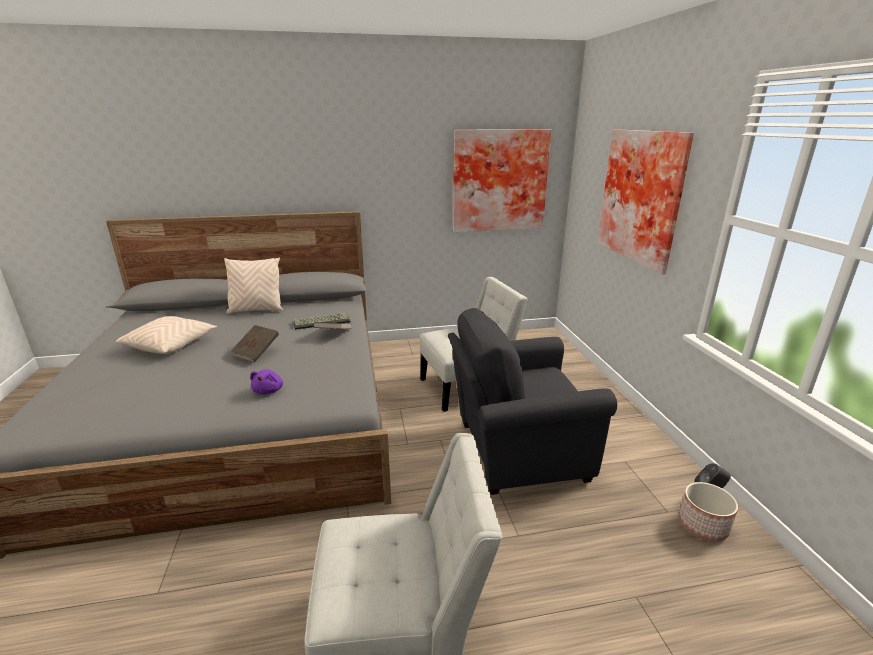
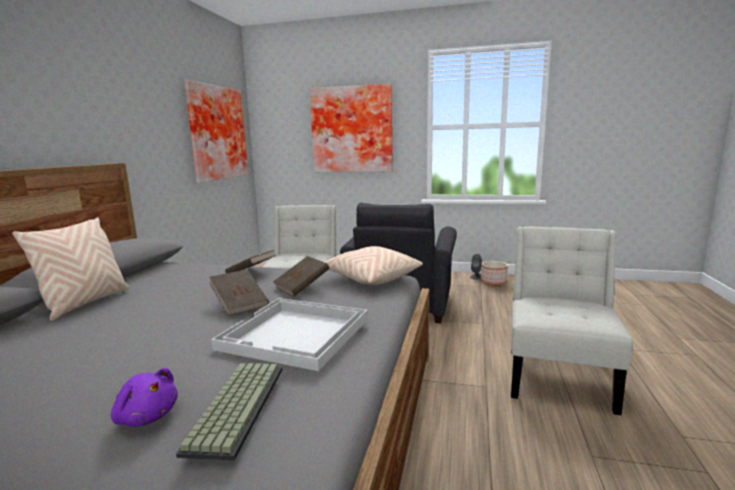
camera: 65 degrees left, 10 degrees down
(171, 345) = (104, 356): beige pillow -> beige pillow (370, 278)
(190, 387) = (296, 334): none -> white tray
(269, 390) = (346, 301): purple plush toy -> purple plush toy (146, 416)
(301, 363) = (302, 287): none -> brown book
(322, 321) = (207, 275): keyboard -> keyboard (236, 406)

